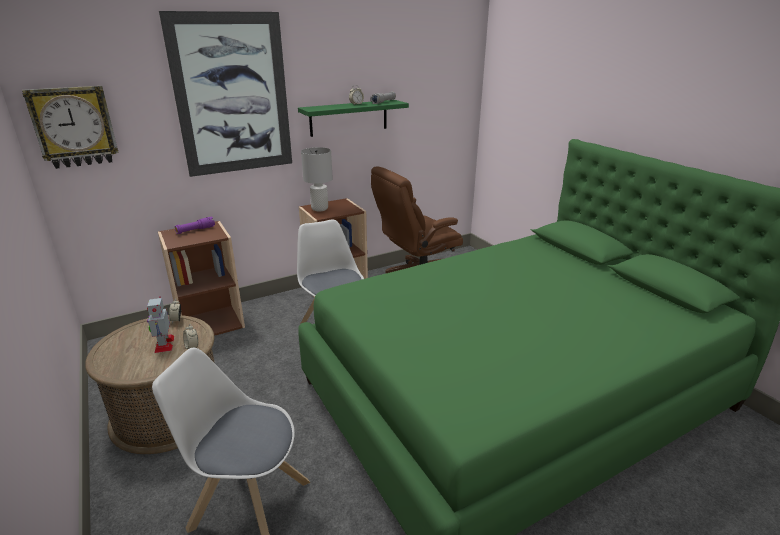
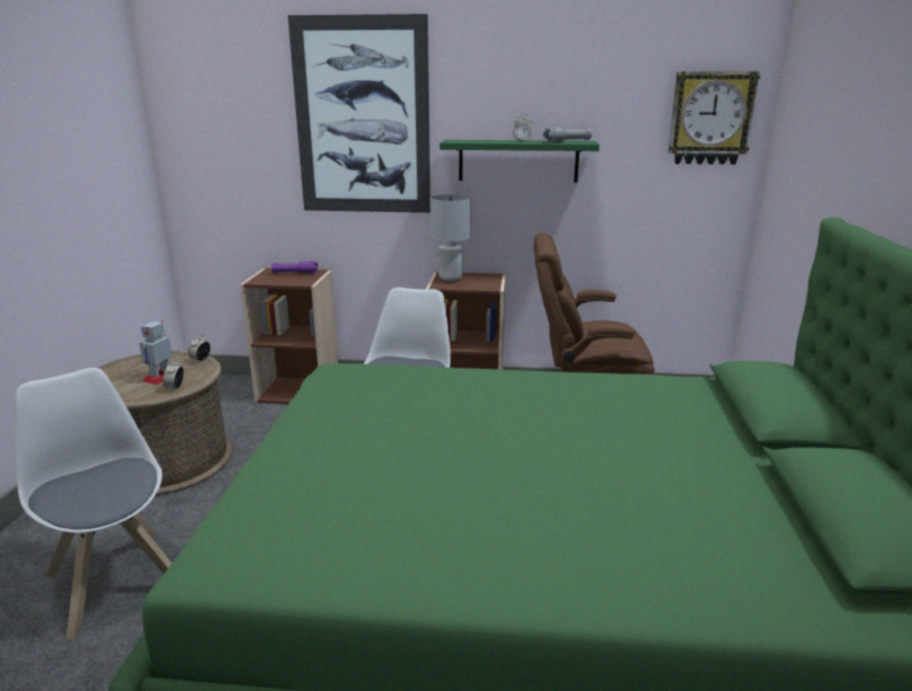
camera: 35 degrees right, 5 degrees down
(74, 127) = (197, 139): wall clock -> wall clock (710, 118)

